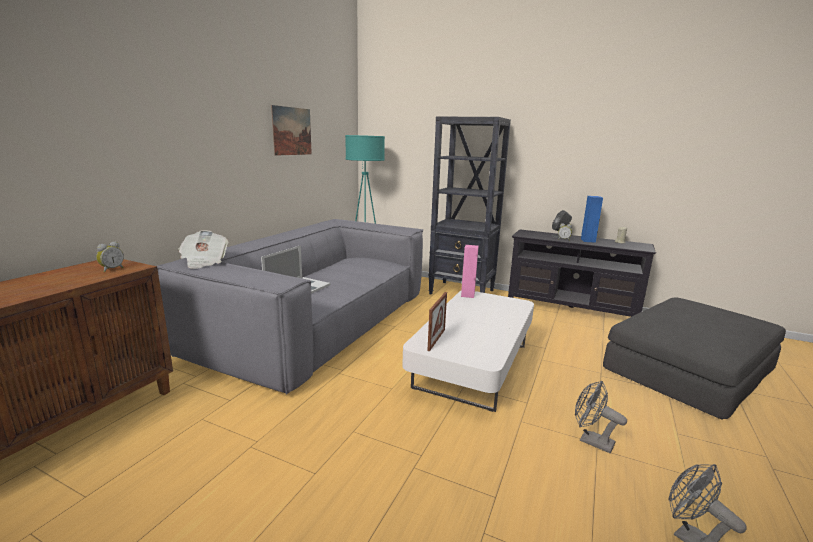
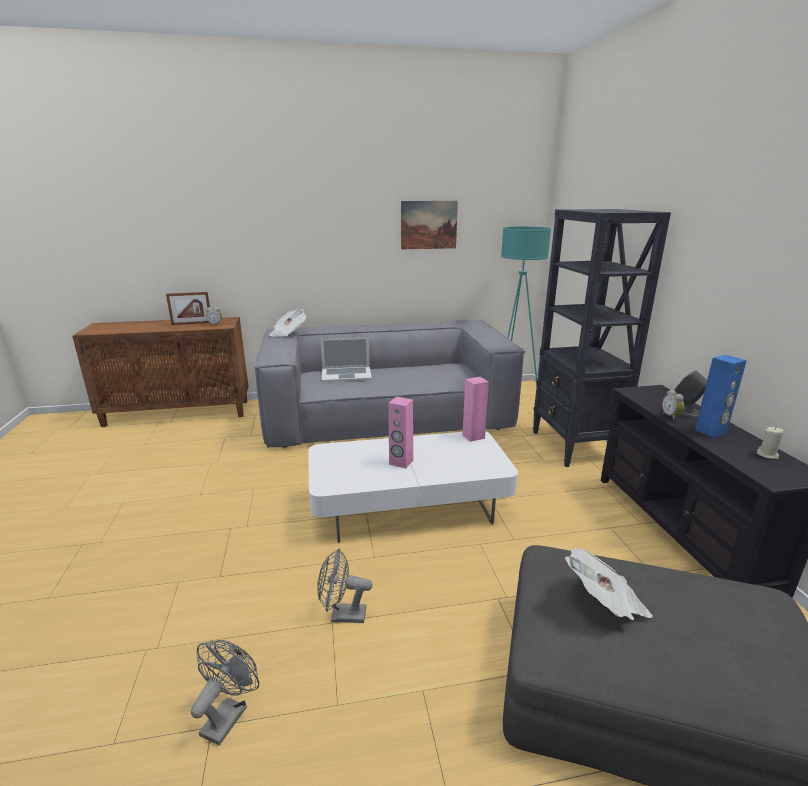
camera: 55 degrees right, 5 degrees up
(436, 339) = (343, 453): picture frame -> picture frame (192, 323)
(479, 325) = (401, 462): none -> pink speaker
(591, 441) = (342, 615): grey fan -> grey fan turned 90 degrees counterclockwise
(687, 324) = (604, 602): none -> newspaper

